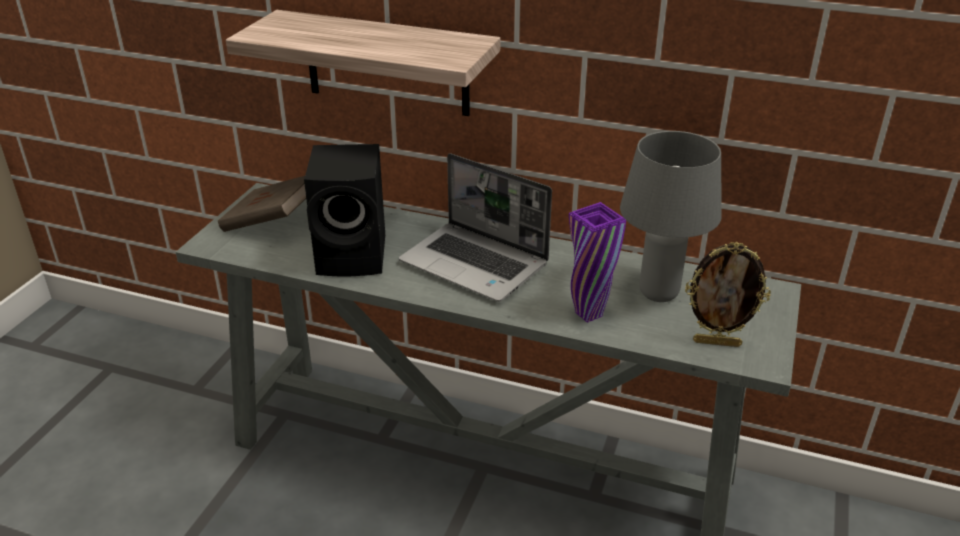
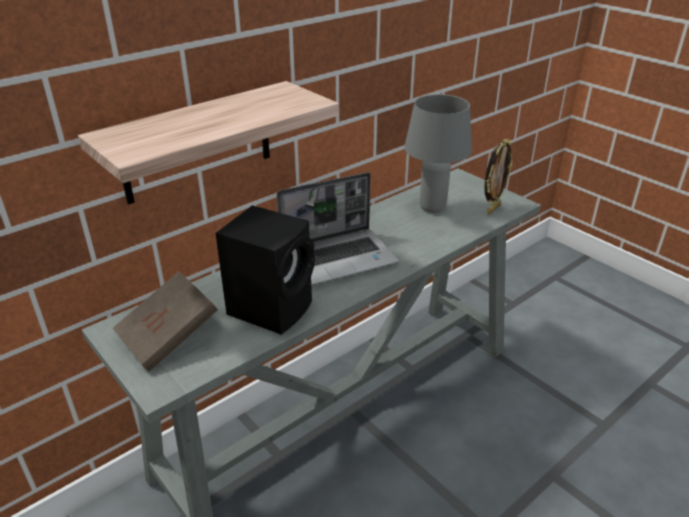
camera: 60 degrees left, 0 degrees up
(588, 314) = (434, 237): purple vase -> none

